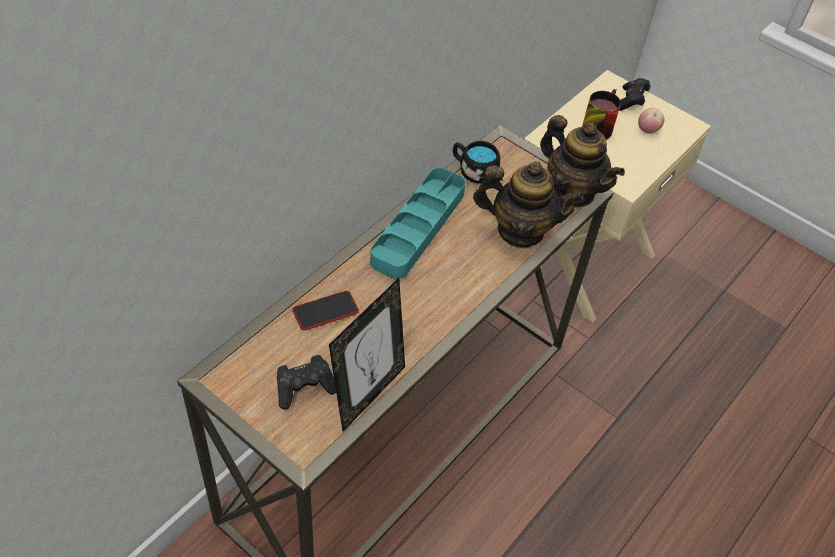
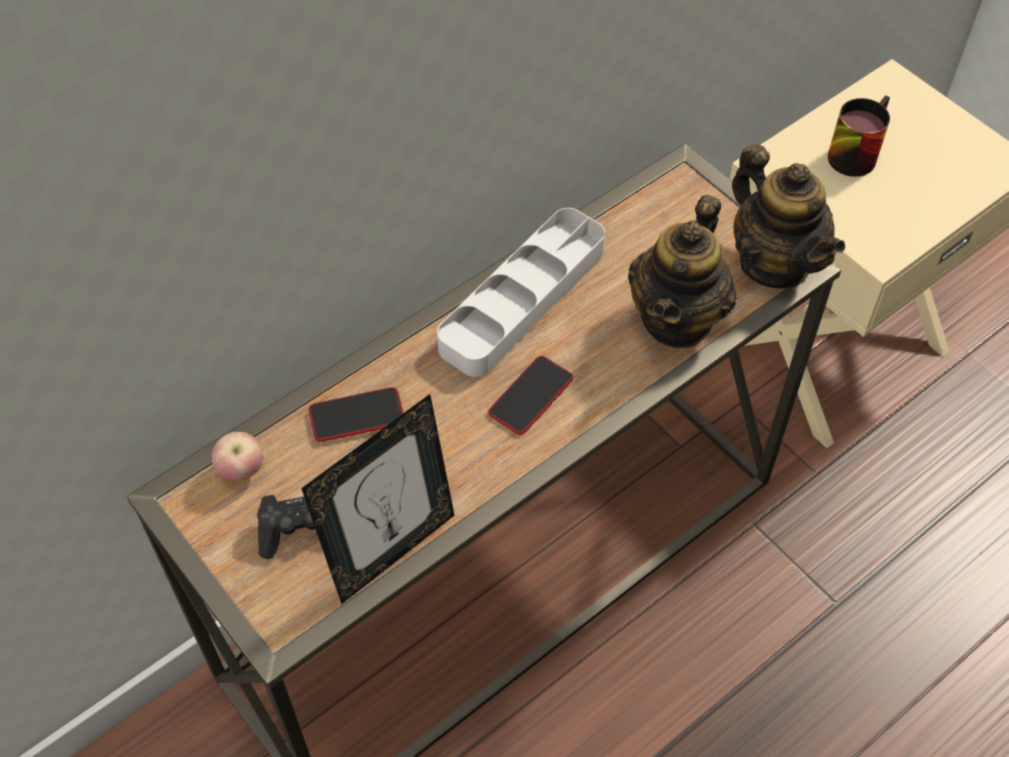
camera: 15 degrees right, 5 degrees up
(418, 227) = (523, 298): turquoise tray -> grey tray
(437, 287) = (531, 396): none -> phone
(473, 170) = (627, 215): black mug -> none
(520, 231) = (677, 319): teapot -> teapot turned 90 degrees clockwise
(630, 101) = (918, 115): black game controller -> none
(647, 130) = (934, 165): apple -> apple (241, 470)

